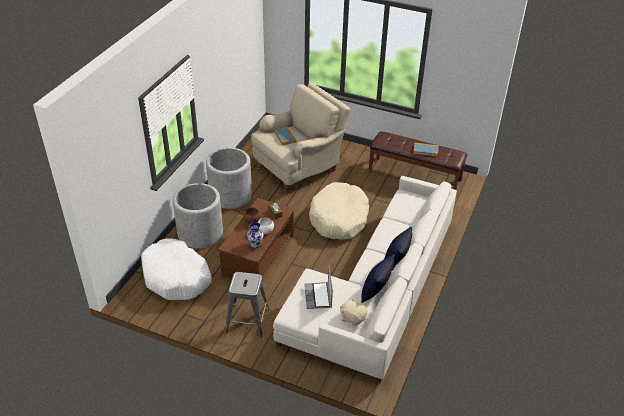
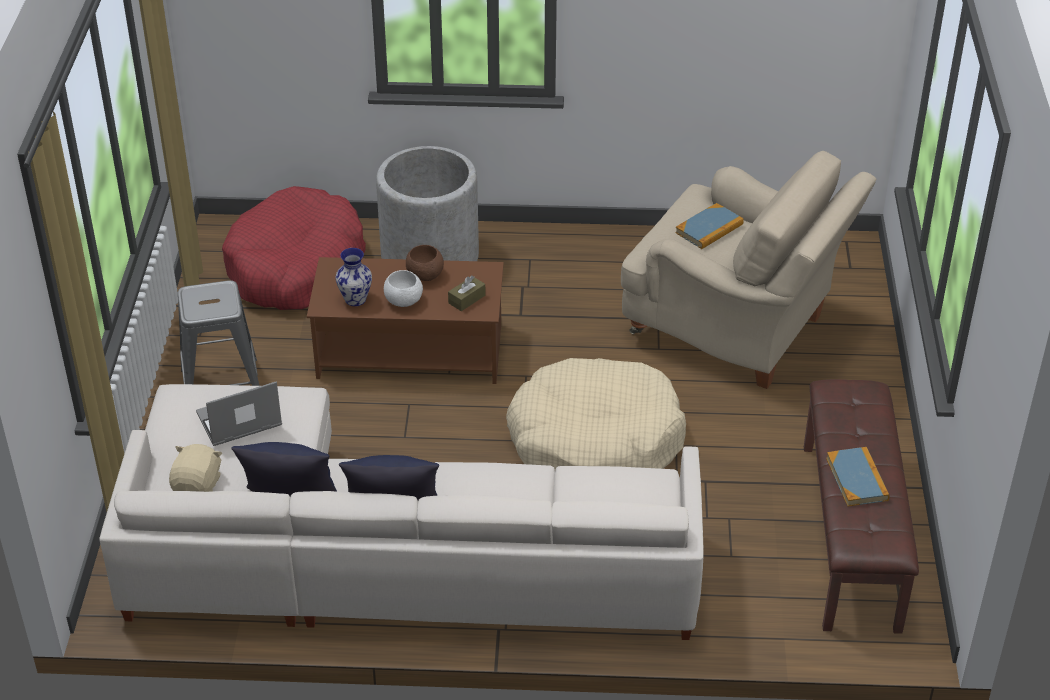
camera: 70 degrees right, 0 degrees up
(176, 277) = (295, 267): white dog bed -> red dog bed
(230, 195) = (569, 260): grey planter -> none

